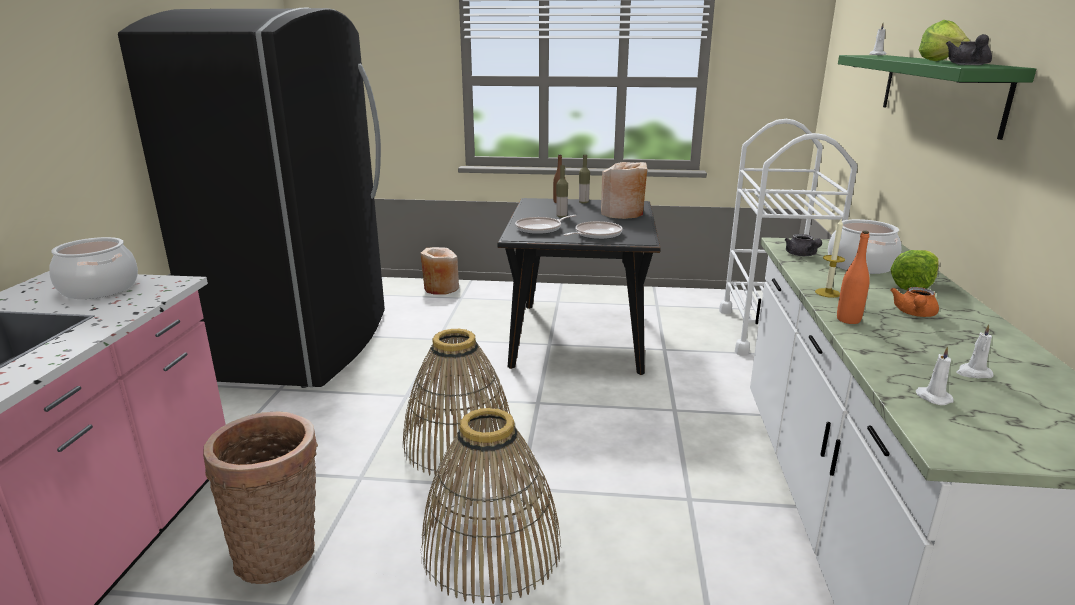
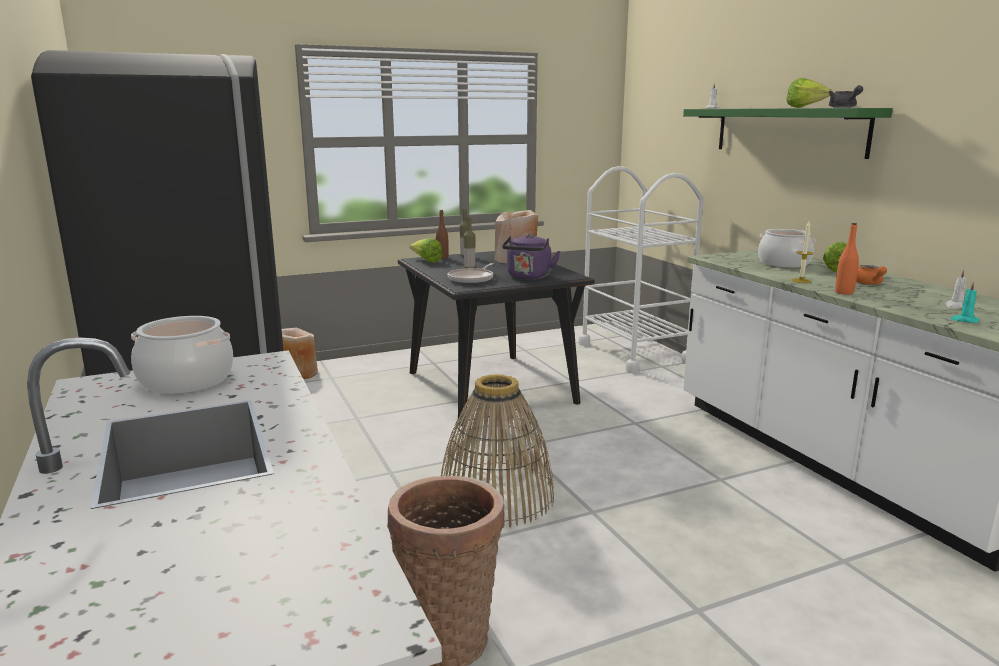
camera: 30 degrees left, 5 degrees down
(491, 548) = (627, 561): basket -> none
(539, 203) = (426, 261): none -> lettuce
(596, 235) = (528, 277): frying pan -> purple kettle
(802, 255) = (738, 263): grey teapot -> none
(932, 397) = (964, 320): white candle -> turquoise candle

